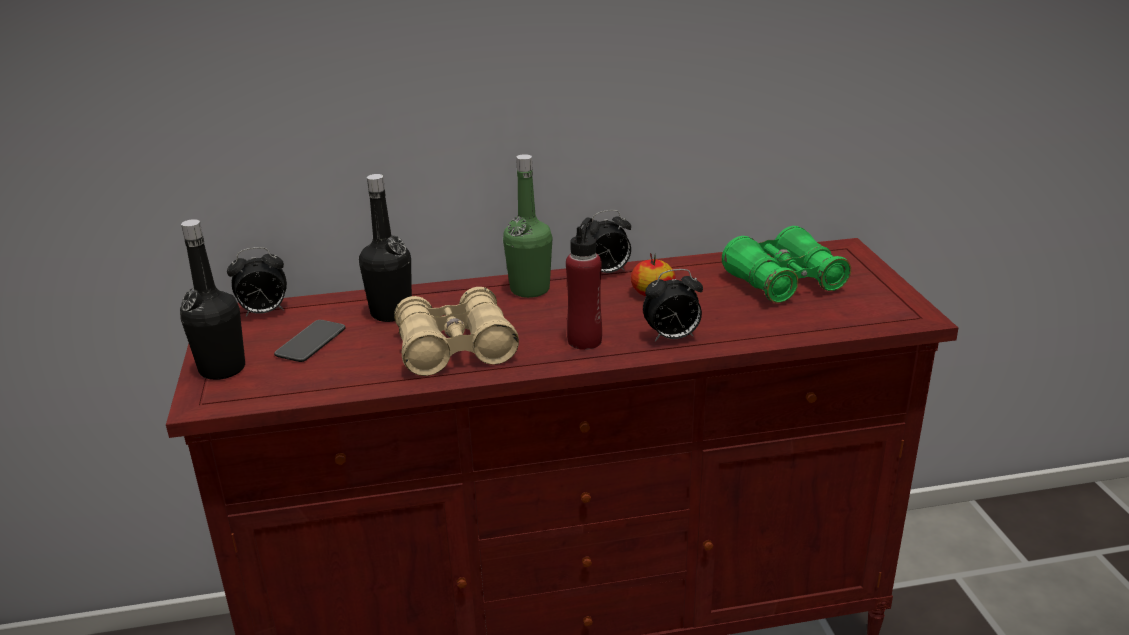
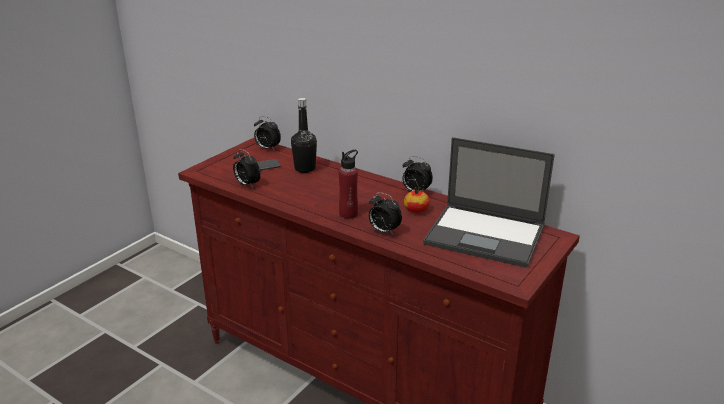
camera: 45 degrees right, 0 degrees up
(222, 369) = (221, 162): black bottle -> none
(344, 378) = (247, 184): none -> alarm clock
(455, 349) = (299, 193): beige binoculars -> none
(530, 289) = (370, 184): green bottle -> none
(783, 282) = (486, 235): green binoculars -> laptop

